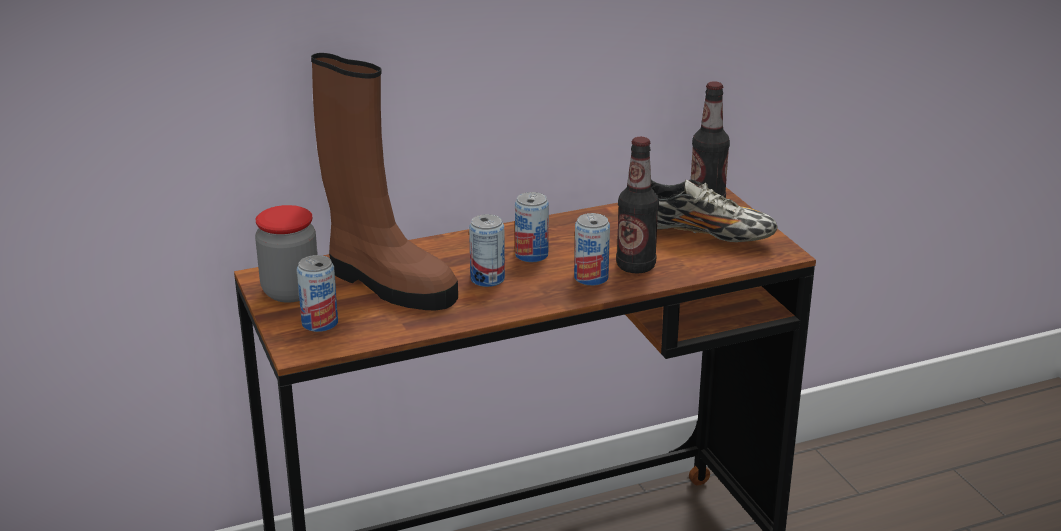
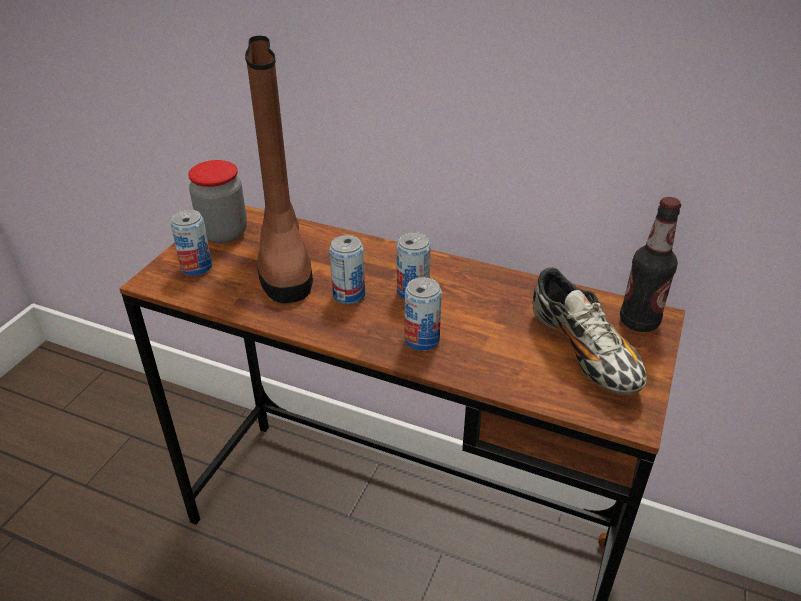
camera: 45 degrees right, 10 degrees up
(635, 266) = (474, 350): bottle -> none

